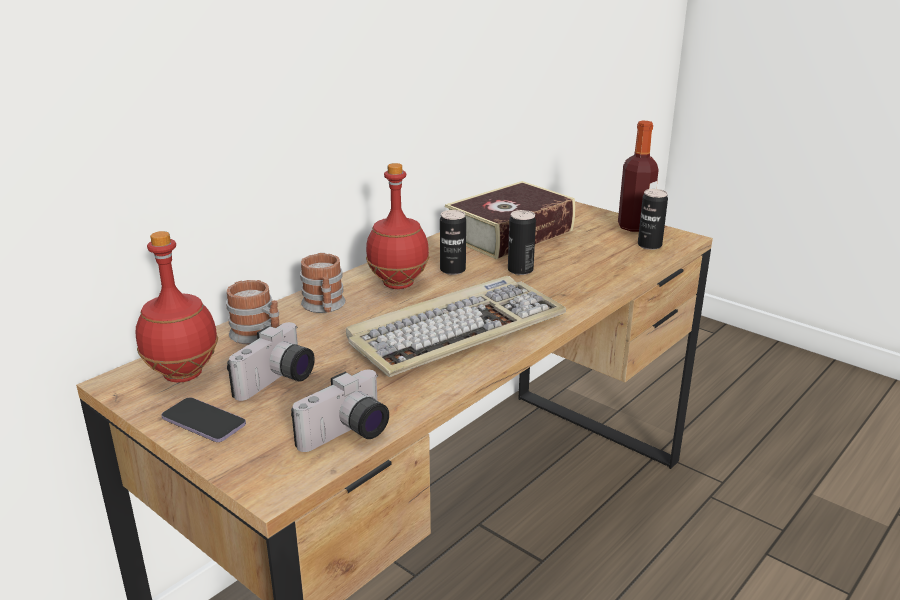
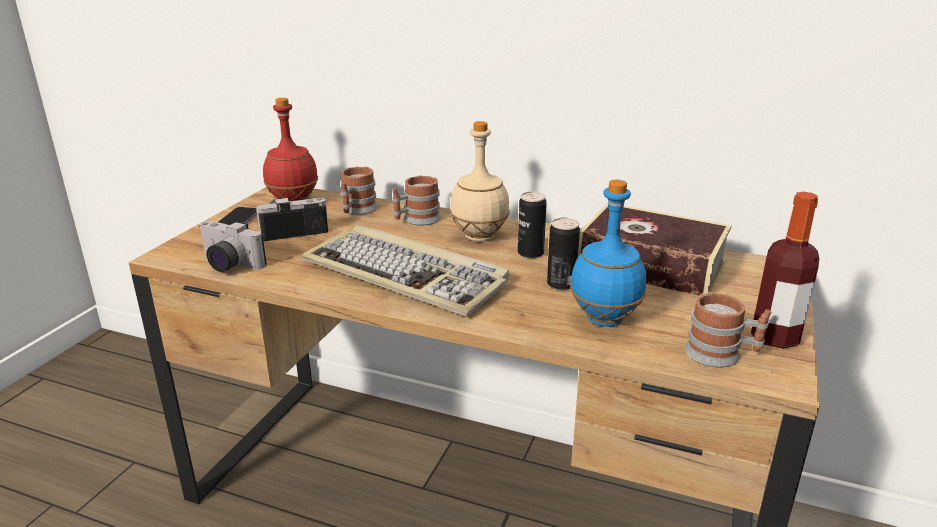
camera: 70 degrees right, 0 degrees up
(278, 382) = (293, 230): camera -> camera turned 150 degrees clockwise
(397, 284) = (478, 236): red bottle -> beige bottle
(586, 268) = (603, 319): none -> blue bottle
(649, 245) = (722, 354): can -> mug

